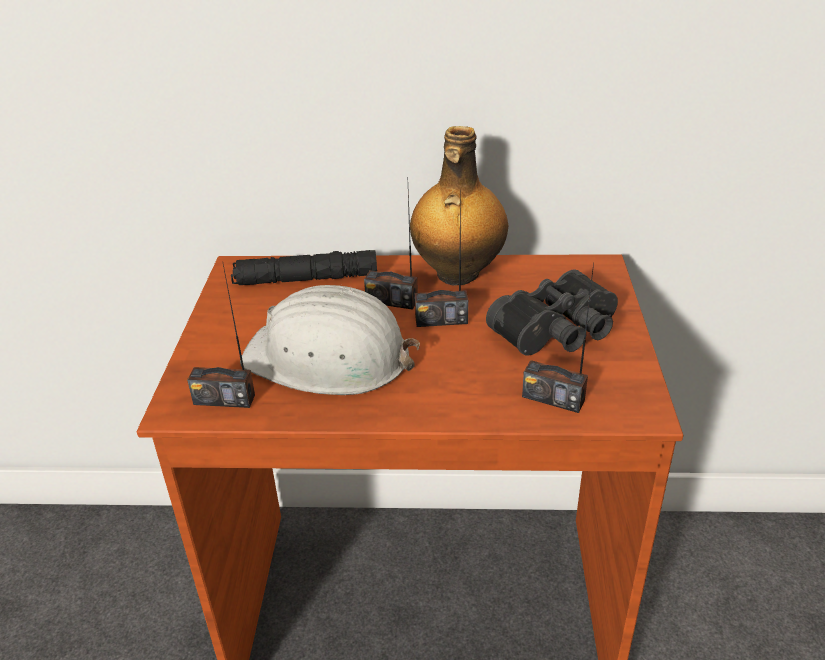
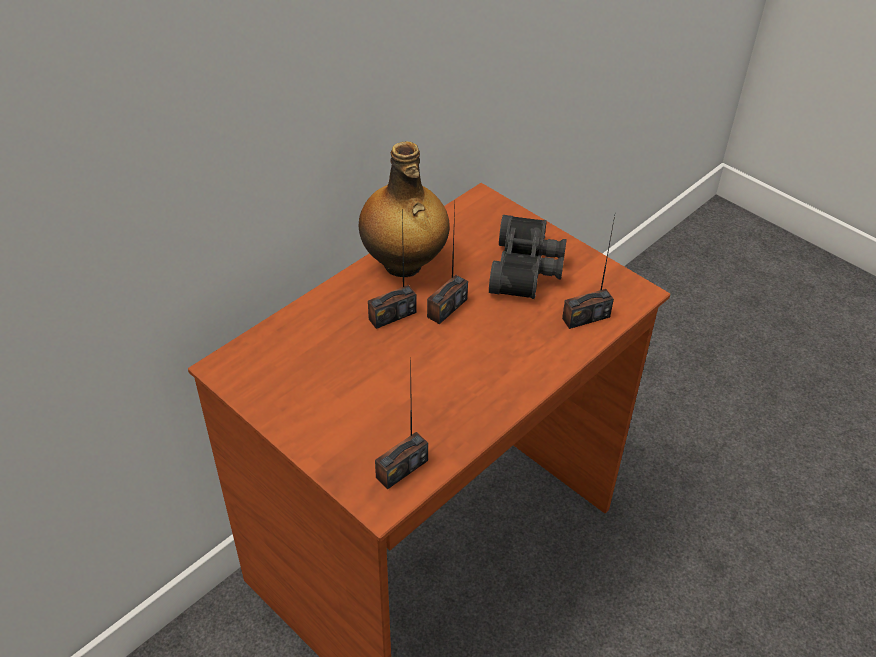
camera: 50 degrees left, 10 degrees up
(306, 279) = (300, 339): black flashlight -> none
(329, 358) = (420, 388): white hard hat -> none

